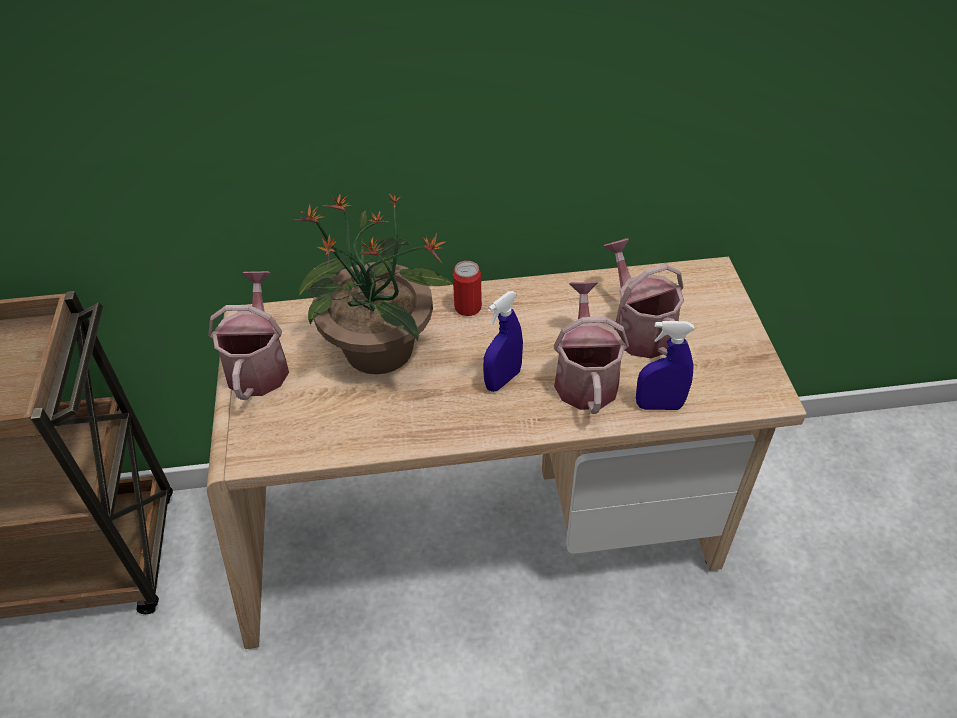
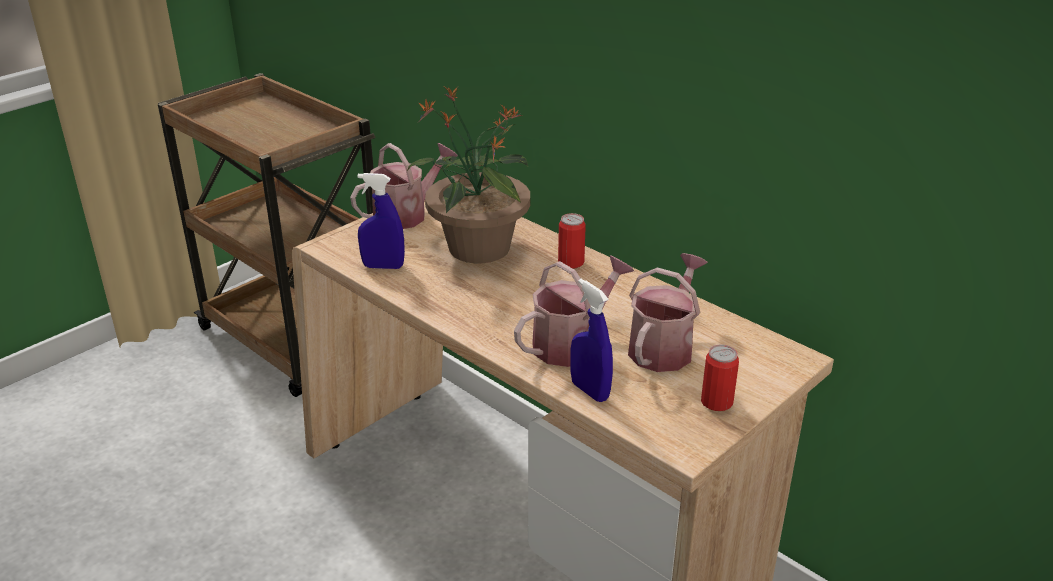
camera: 50 degrees right, 15 degrees down
(502, 380) = (518, 308): blue spray bottle -> blue spray bottle (383, 266)
(731, 345) = (716, 402): none -> can

